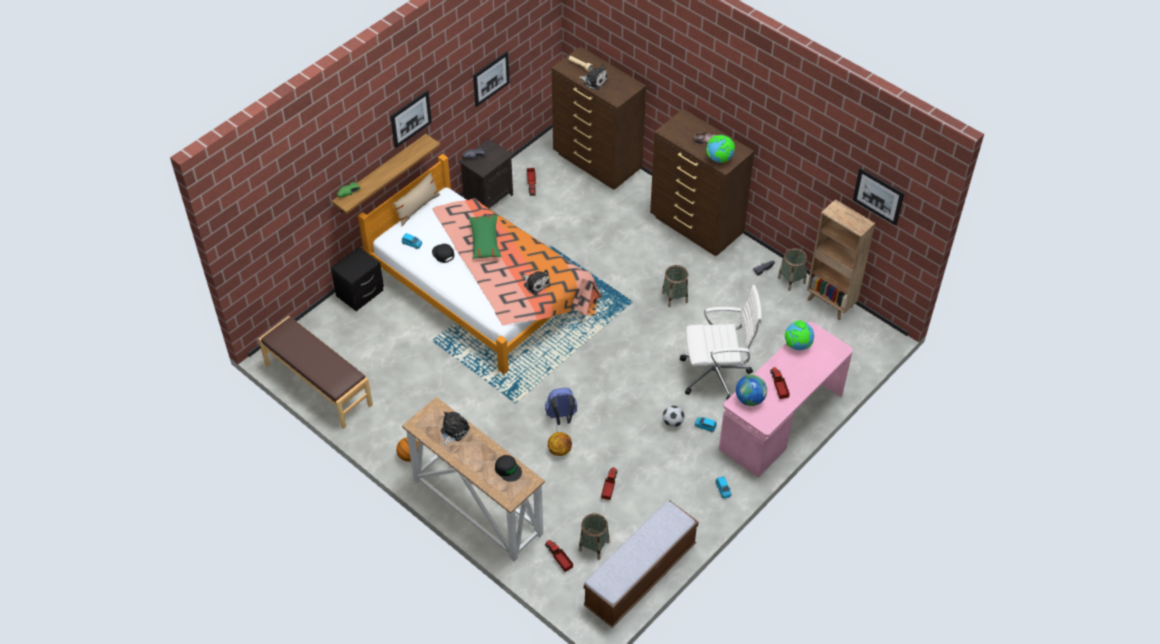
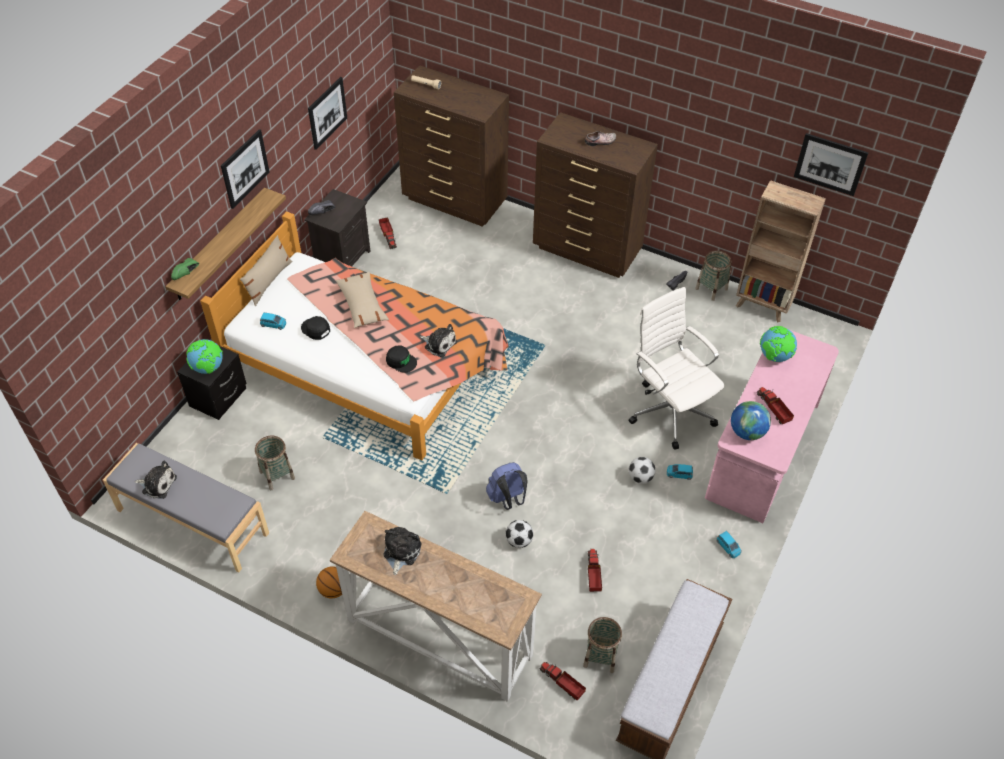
camera: 15 degrees left, 0 degrees up
(318, 385) = (192, 522): brown bench -> grey bench
(485, 241) = (362, 305): green pillow -> beige pillow
(508, 469) = (489, 589): black cap -> black cap (401, 361)
(560, 450) = (519, 541): basketball -> football
(594, 81) = (448, 98): plush toy -> plush toy (157, 484)
(674, 297) = (591, 331): basket -> basket (277, 475)
(717, 374) = (670, 410): white office chair -> white office chair turned 105 degrees counterclockwise
(720, 159) = (623, 159): globe -> globe (208, 368)

